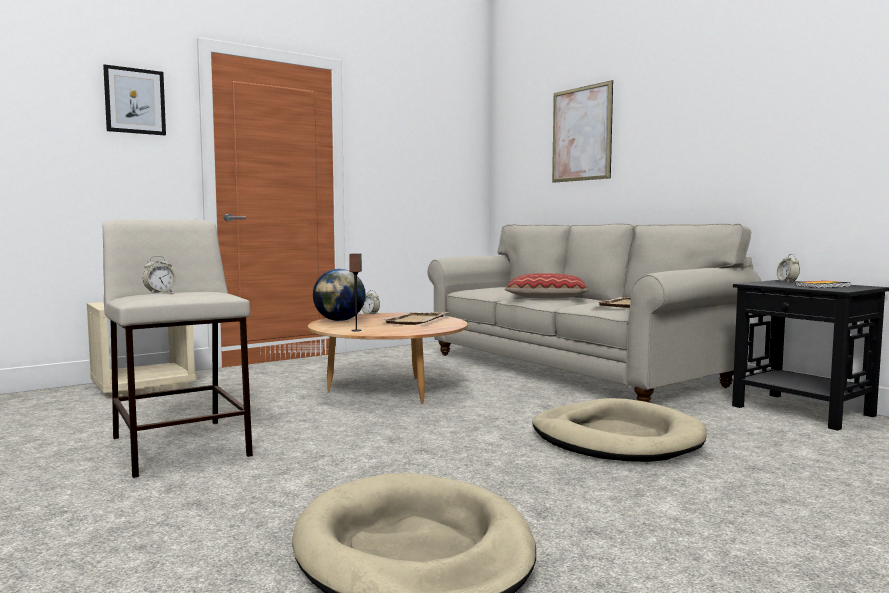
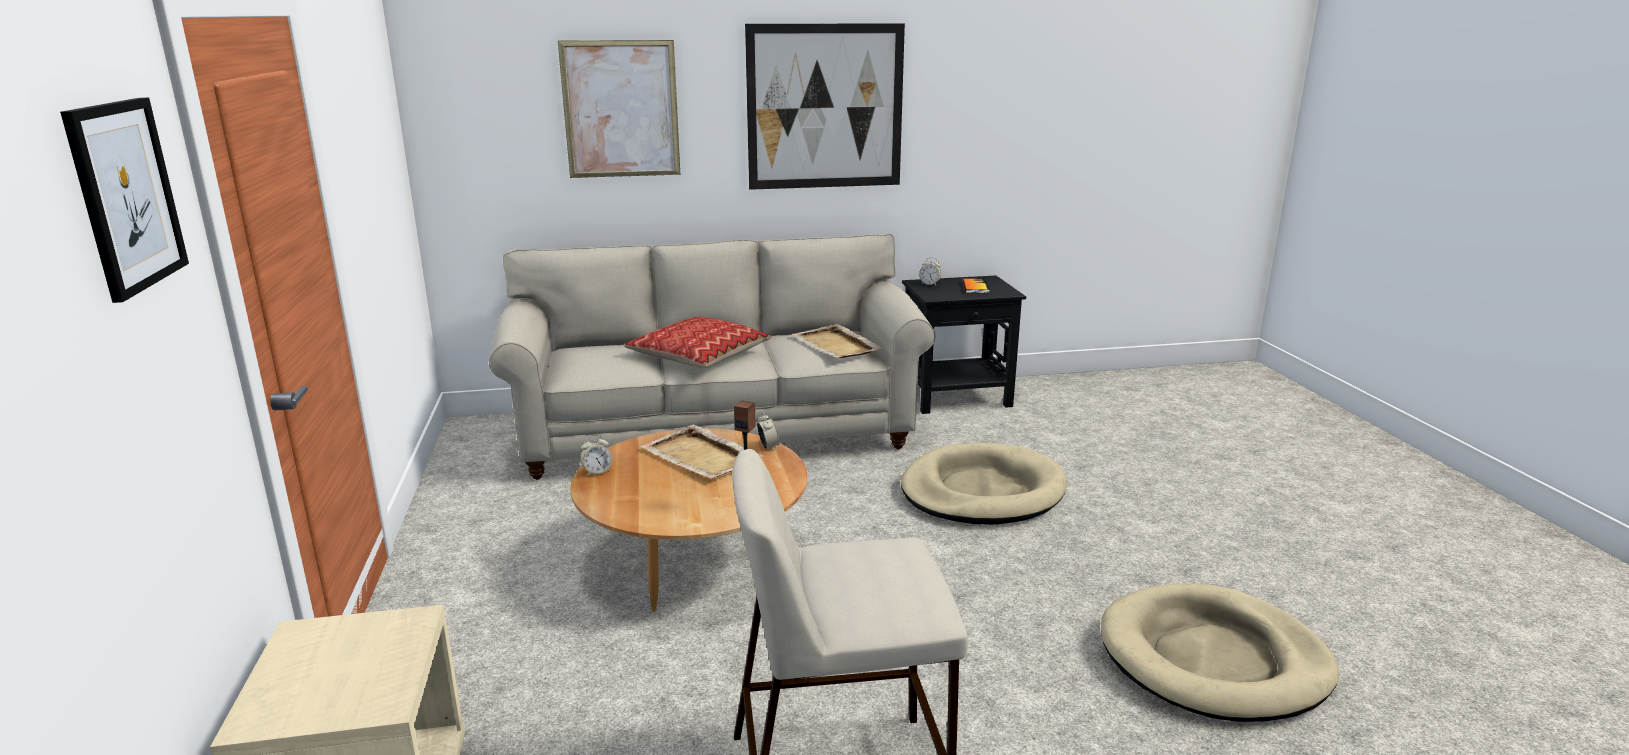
camera: 65 degrees left, 15 degrees up
(159, 292) = (872, 592): alarm clock -> alarm clock (768, 446)
(339, 320) = (639, 503): globe -> none
(713, 115) = (825, 107): none -> picture

